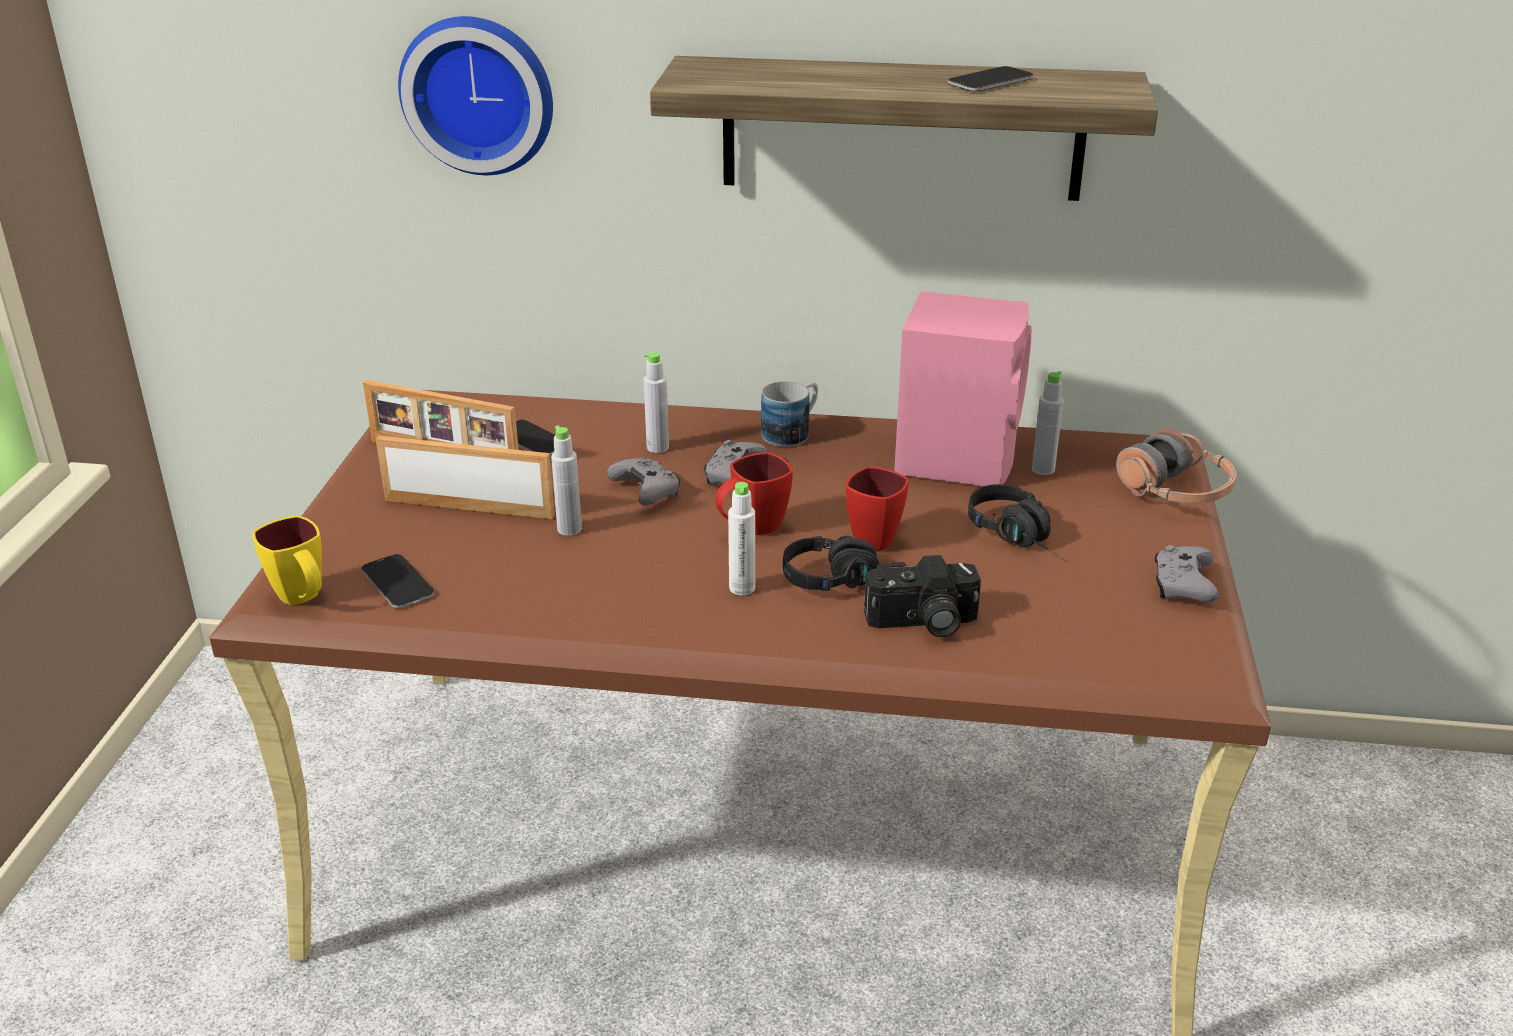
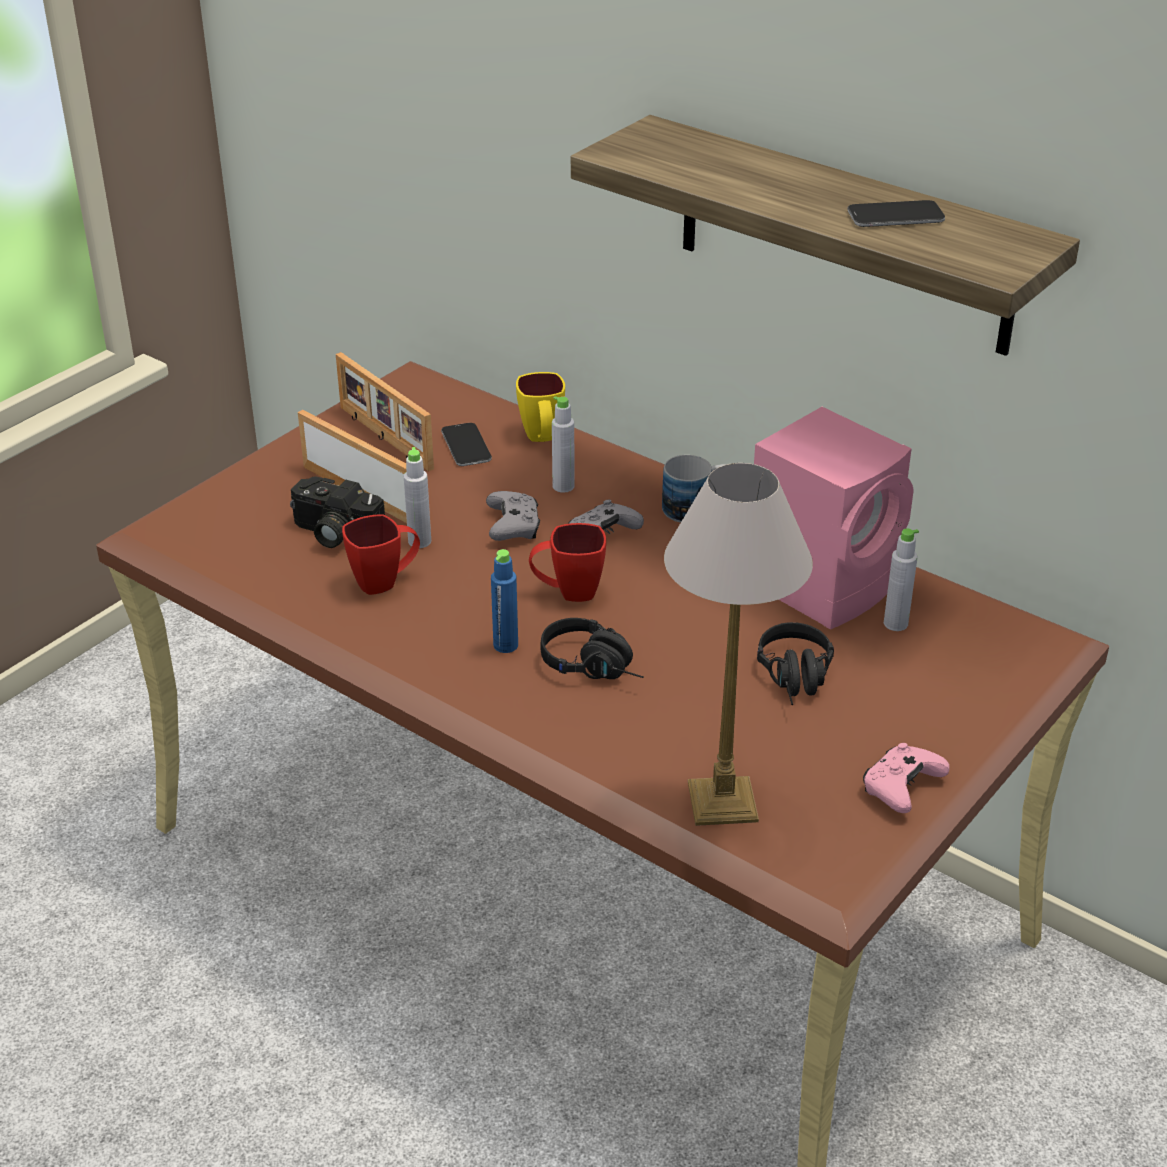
camera: 30 degrees right, 5 degrees up
(303, 599) = (173, 536): yellow mug -> yellow mug (542, 439)
(398, 583) = (250, 545): phone -> none
(480, 93) = (492, 110): wall clock -> none
(742, 588) = (505, 645): white bottle -> blue bottle
(879, 536) = (671, 638): red mug -> red mug (385, 581)
(922, 623) = (624, 733): camera -> camera (334, 534)
(1064, 647) = (724, 802): none -> table lamp
(1174, 491) = (1004, 691): headphones -> none
(1182, 586) = (901, 788): grey game controller -> pink game controller

